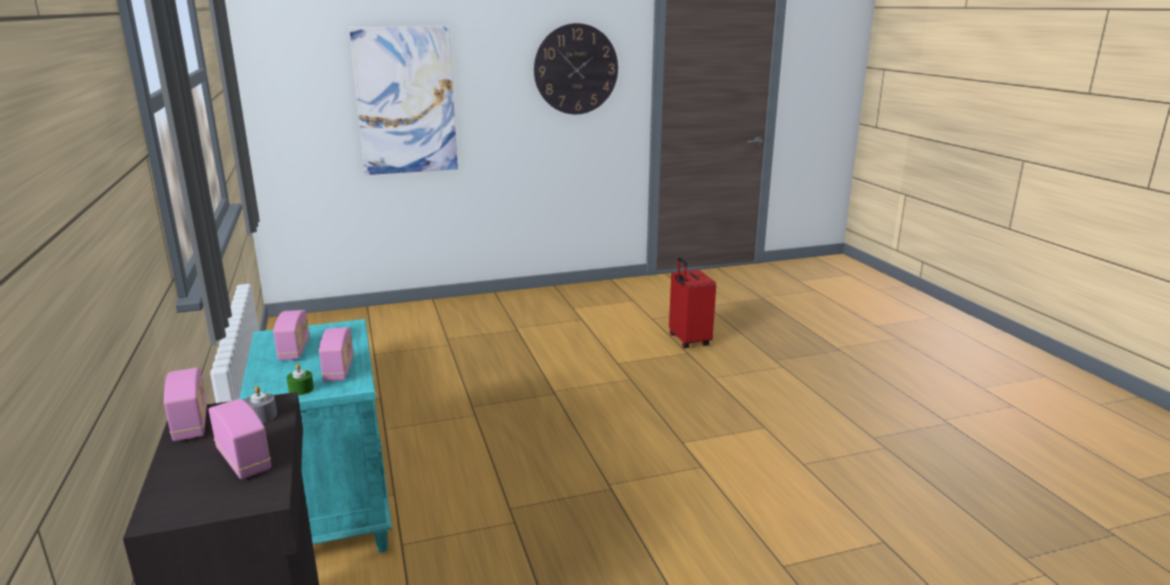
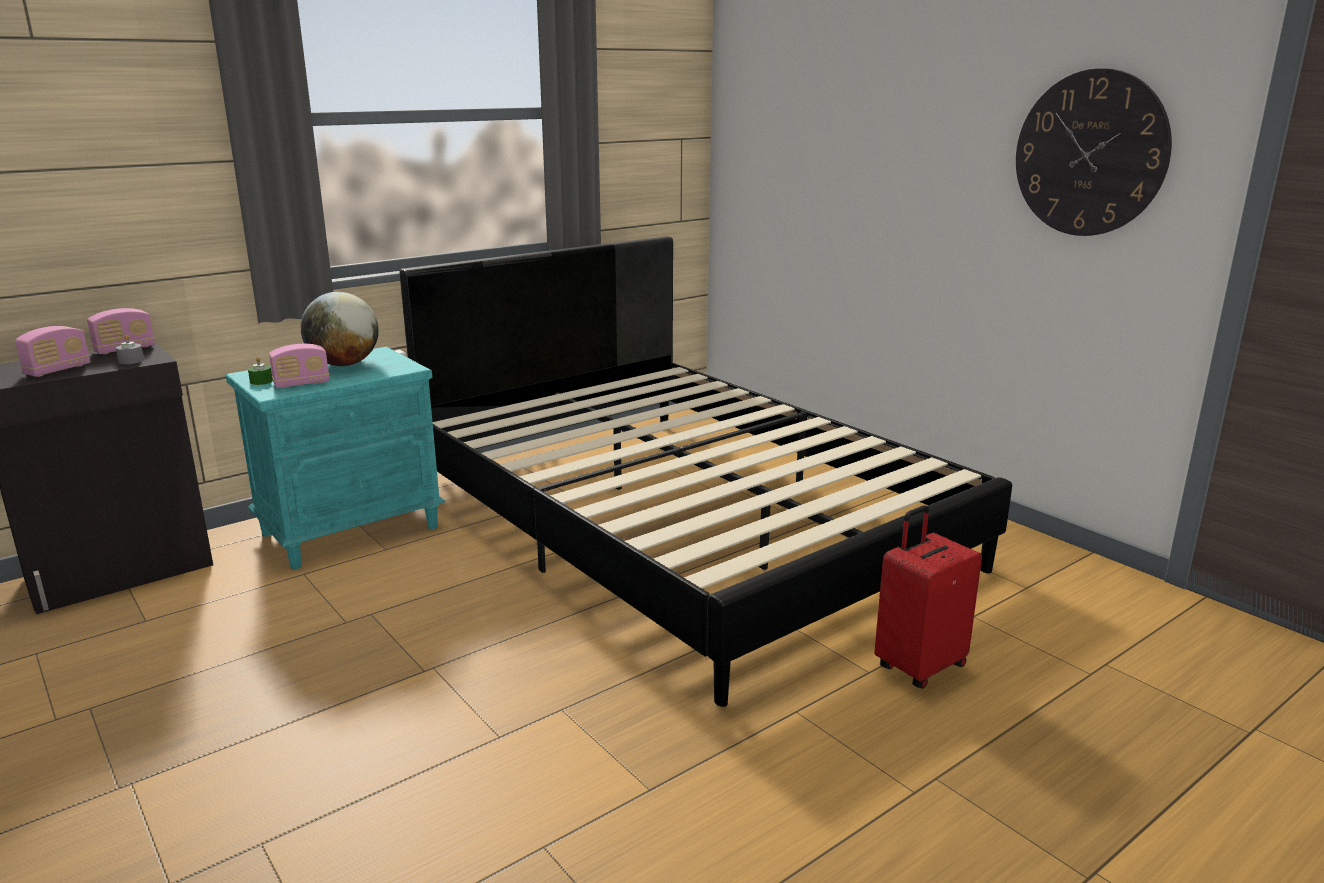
camera: 70 degrees right, 0 degrees up
(294, 350) = (344, 364): radio -> globe
(406, 101) = (852, 177): picture -> none
(481, 365) = (684, 526): none -> black bed

